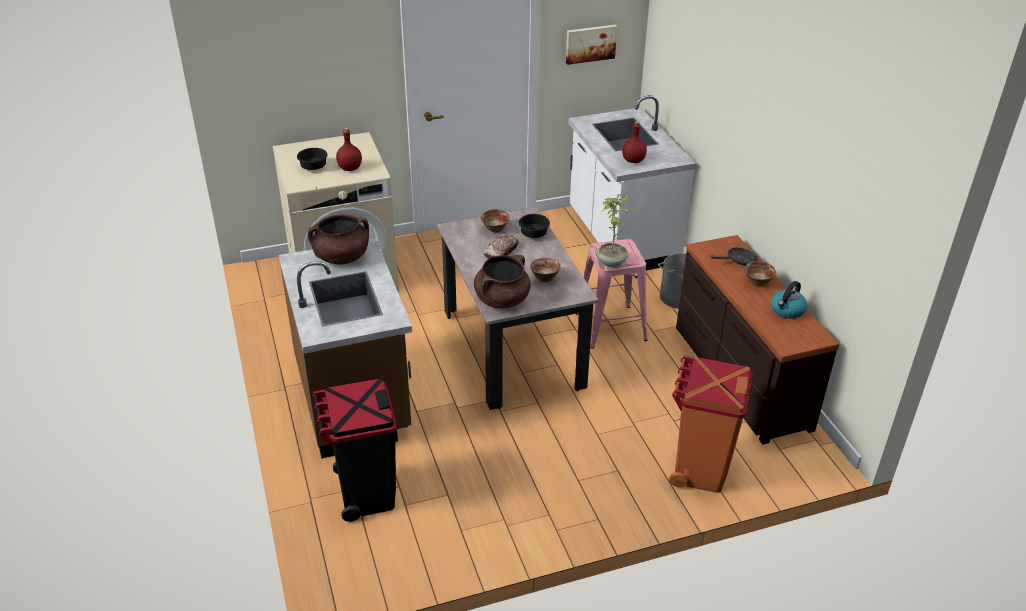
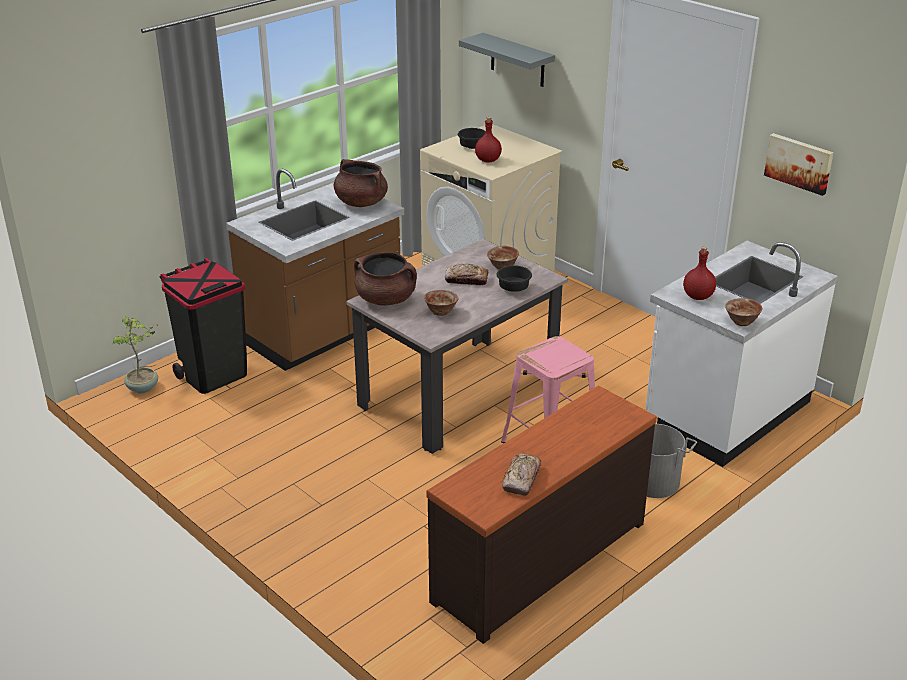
camera: 65 degrees right, 5 degrees down
(291, 73) = (517, 60): none -> grey shelf
(612, 262) = (537, 356): potted plant -> potted plant (143, 388)
(699, 468) = (359, 561): orange trash can -> none
(738, 261) = (596, 426): black frying pan -> none
(758, 282) = (563, 448): bowl -> bowl (741, 322)
(787, 311) = (521, 479): kettle -> bread

